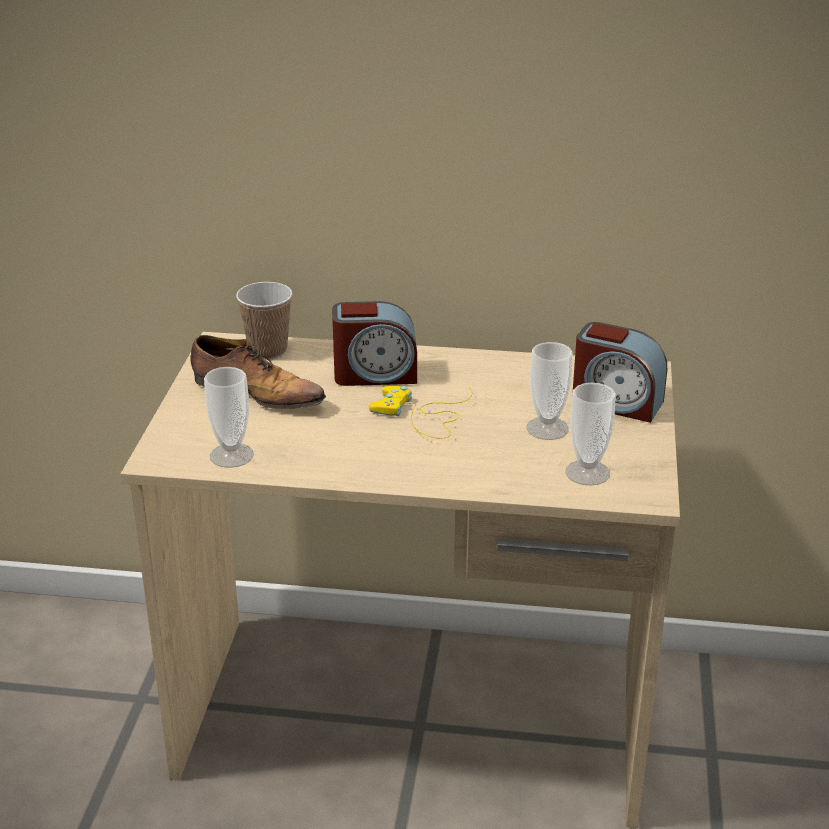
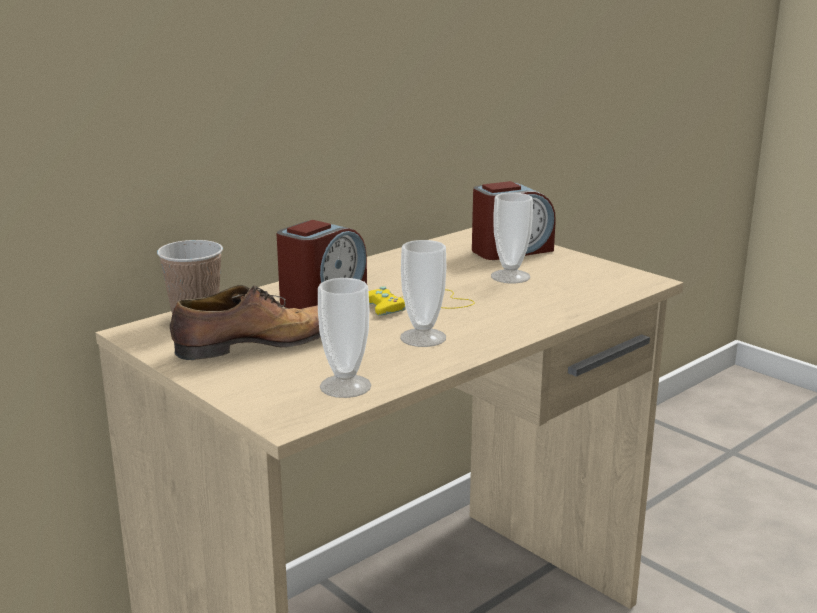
camera: 50 degrees left, 10 degrees down
(587, 473) = (590, 285): cup -> cup (423, 338)

